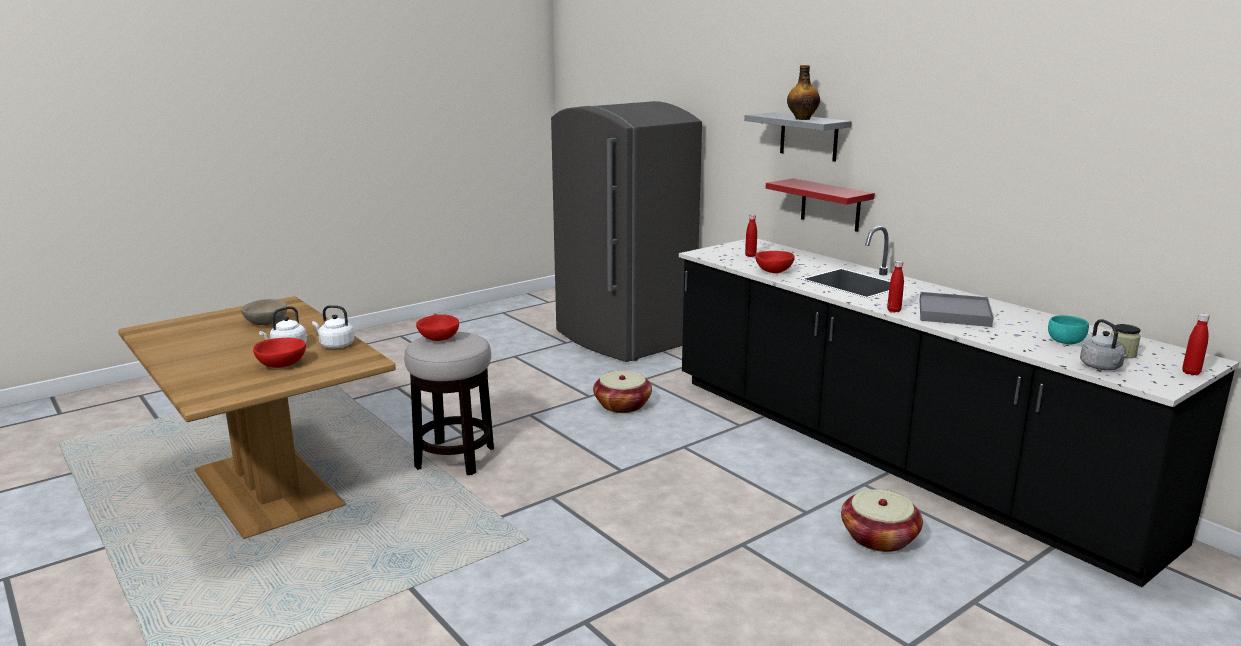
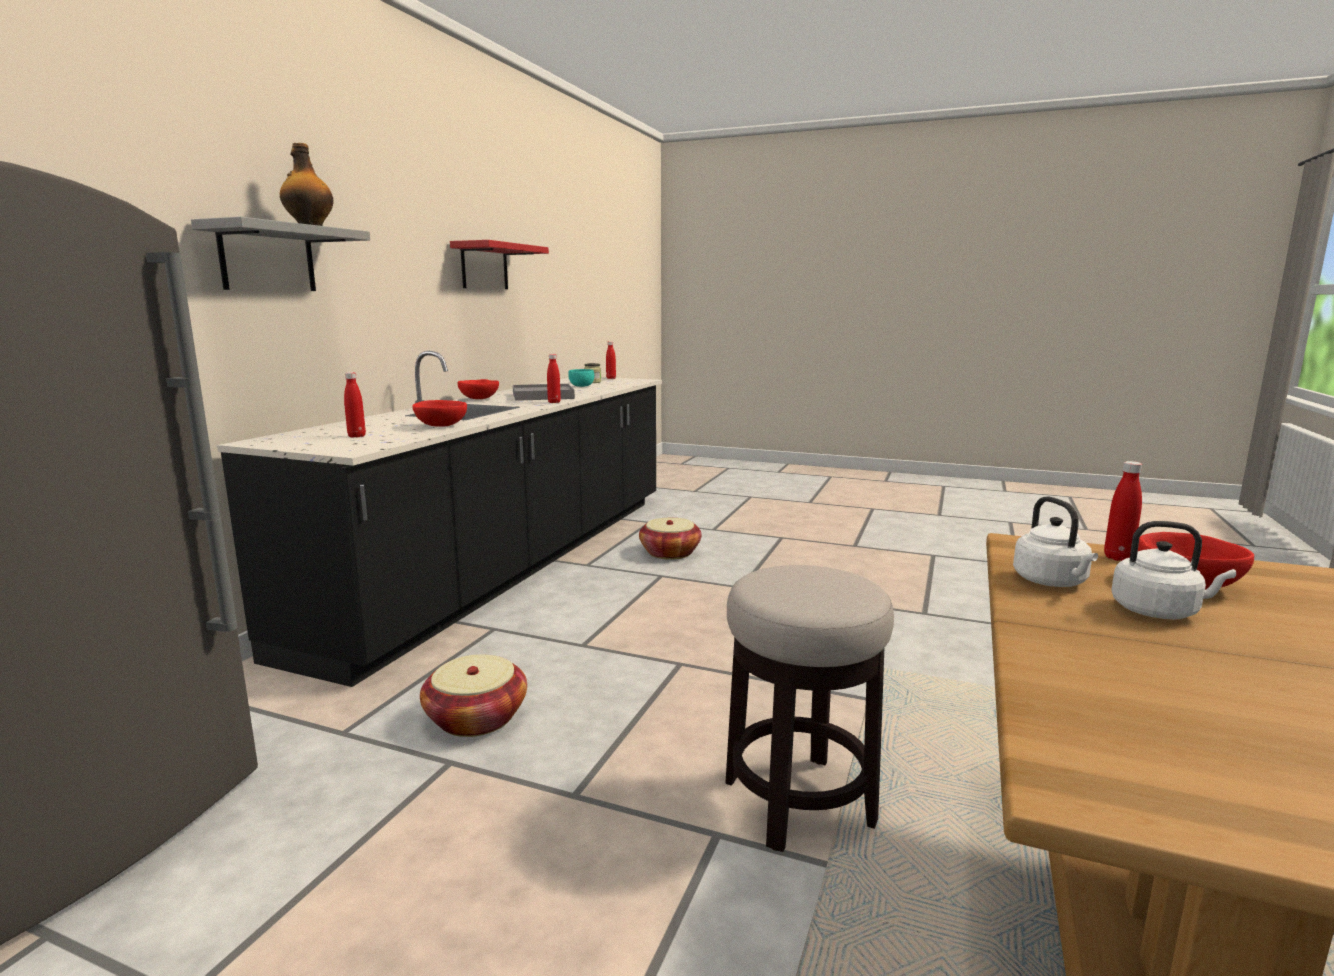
camera: 120 degrees left, 5 degrees down
(266, 323) = (1193, 706): beige bowl -> none
(319, 369) = (1118, 558): none -> red bottle
(438, 339) = (814, 591): red bowl -> red bowl (479, 399)
(830, 205) = (319, 353): red shelf -> red shelf (484, 266)
(1102, 367) = (625, 383): grey kettle -> none

